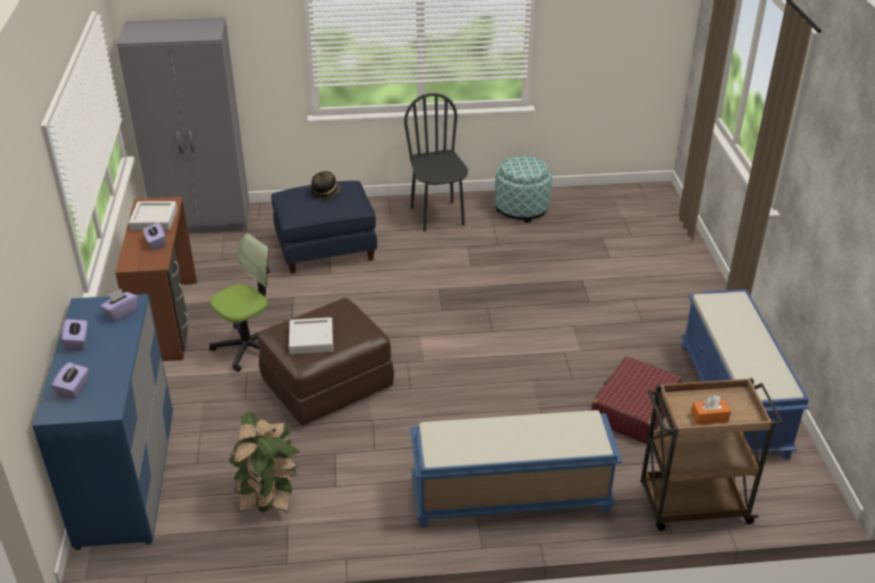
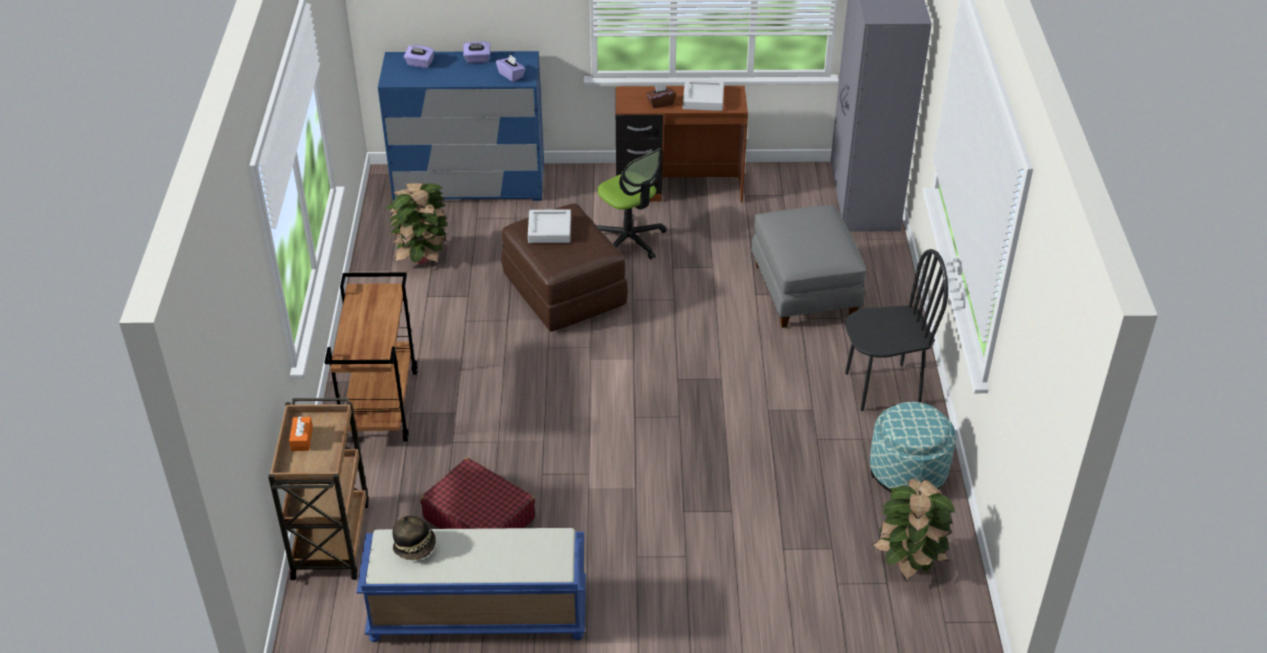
camera: 95 degrees right, 5 degrees up
(155, 243) = (660, 103): purple tissue box -> brown tissue box
(325, 192) = (817, 234): hat -> hat (415, 547)
(326, 249) = (805, 291): blue ottoman -> grey ottoman
(510, 498) = (380, 405): blue bench -> brown cart
(604, 210) = (907, 563): none -> potted plant

